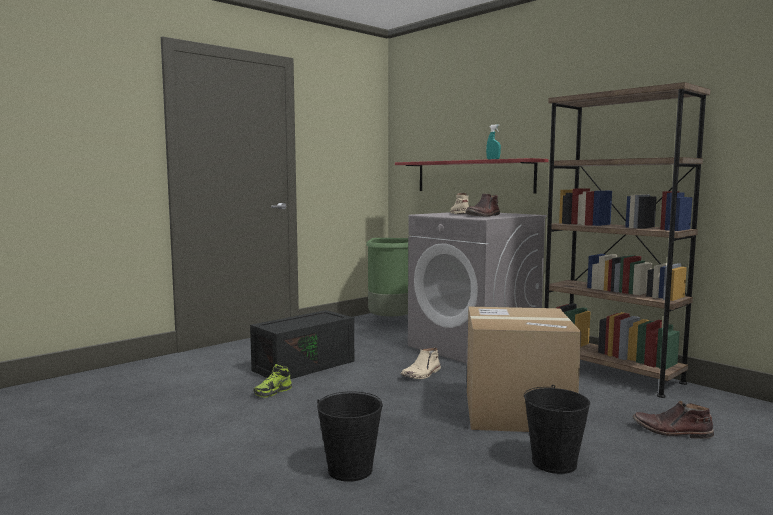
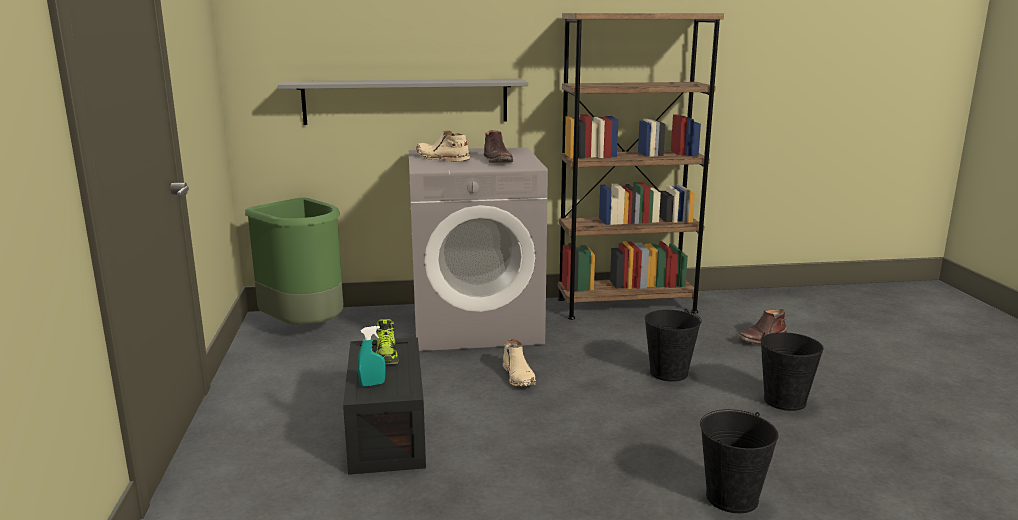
camera: 55 degrees left, 10 degrees up
(273, 392) = (457, 480): shoe -> shoe (387, 356)
(473, 176) = (406, 101): red shelf -> grey shelf
(493, 159) = (462, 81): turquoise spray bottle -> turquoise spray bottle (372, 384)
(516, 411) = (668, 373): cardboard box -> black bucket

